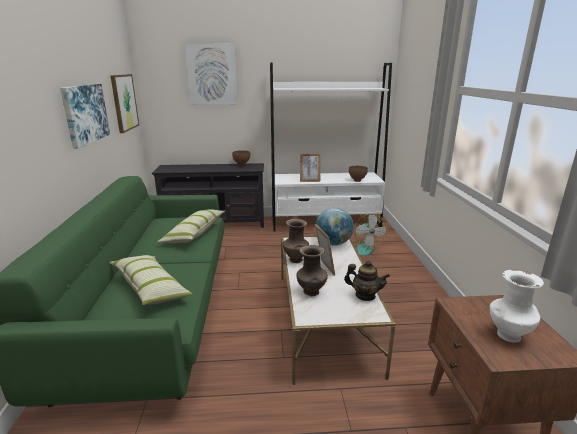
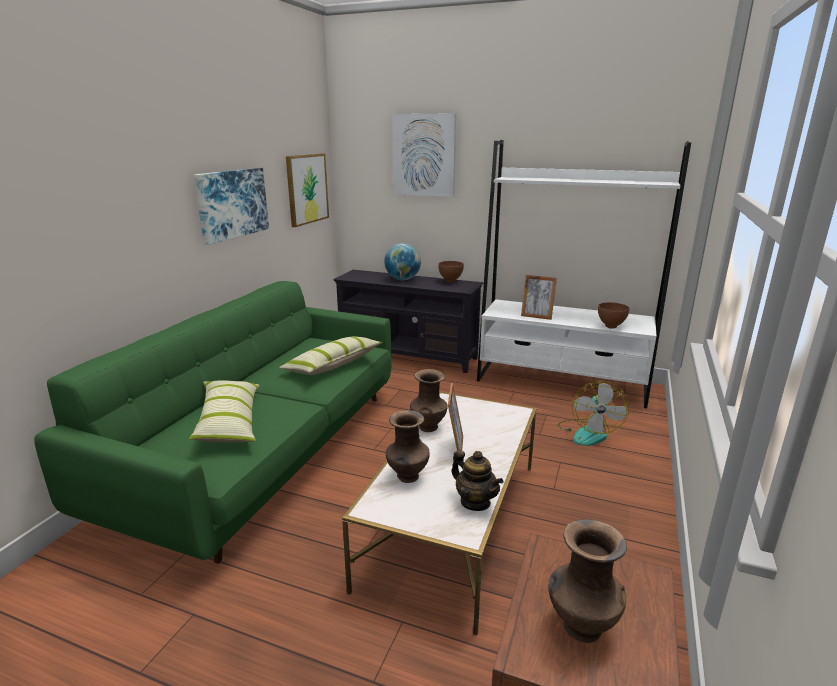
camera: 25 degrees right, 0 degrees up
(333, 243) = (502, 416): globe -> globe (403, 279)
(507, 335) = (580, 627): white vase -> brown vase

